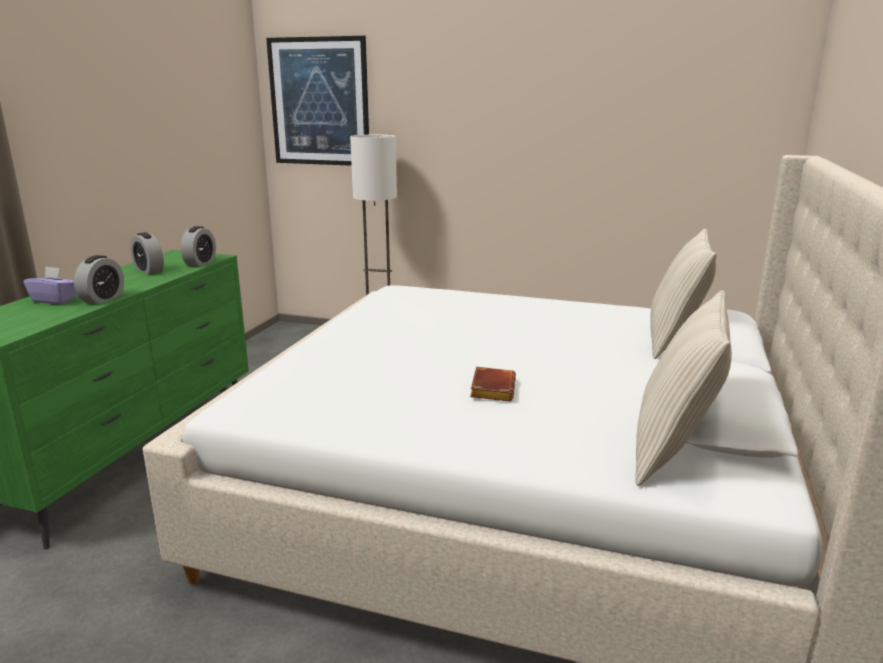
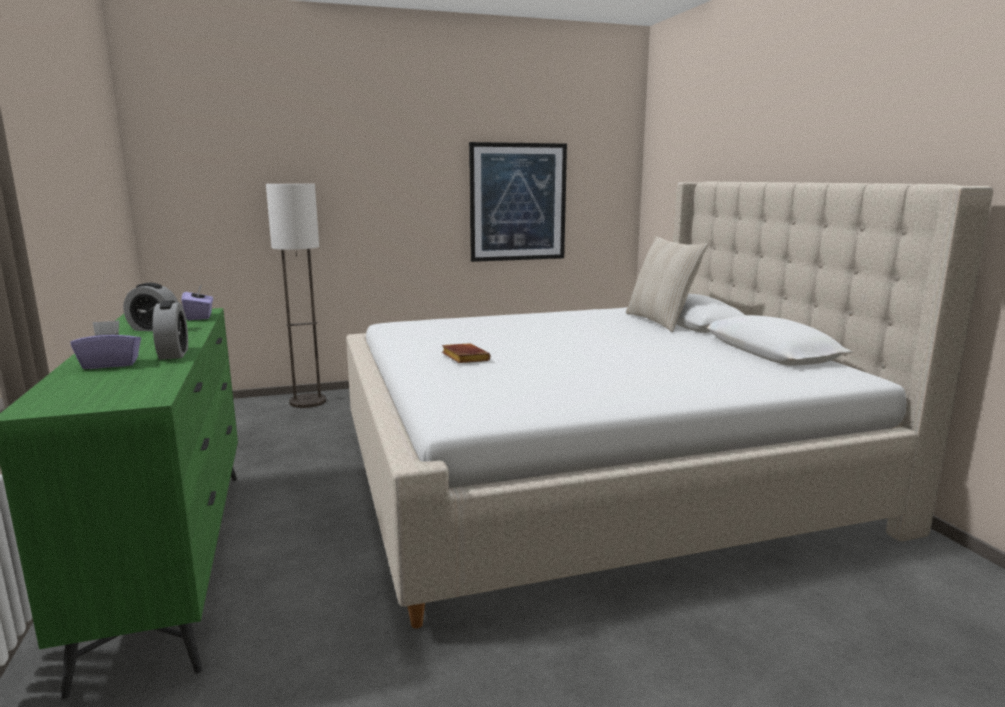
camera: 35 degrees left, 5 degrees down
(200, 262) = (200, 317): alarm clock -> purple tissue box
(319, 102) = (206, 151): picture -> picture (518, 202)
(491, 389) = (617, 365): brown book -> brown book (463, 358)
(673, 450) = (781, 369): beige pillow -> none

